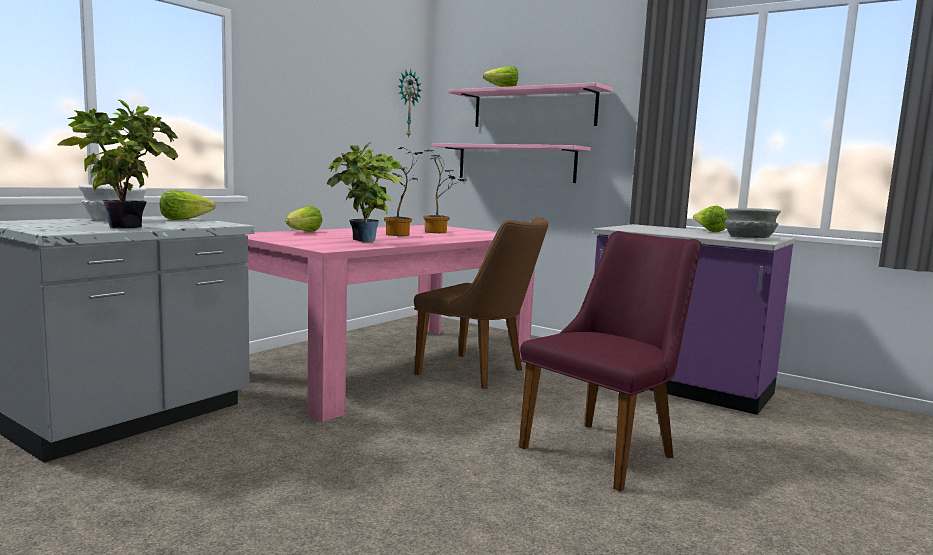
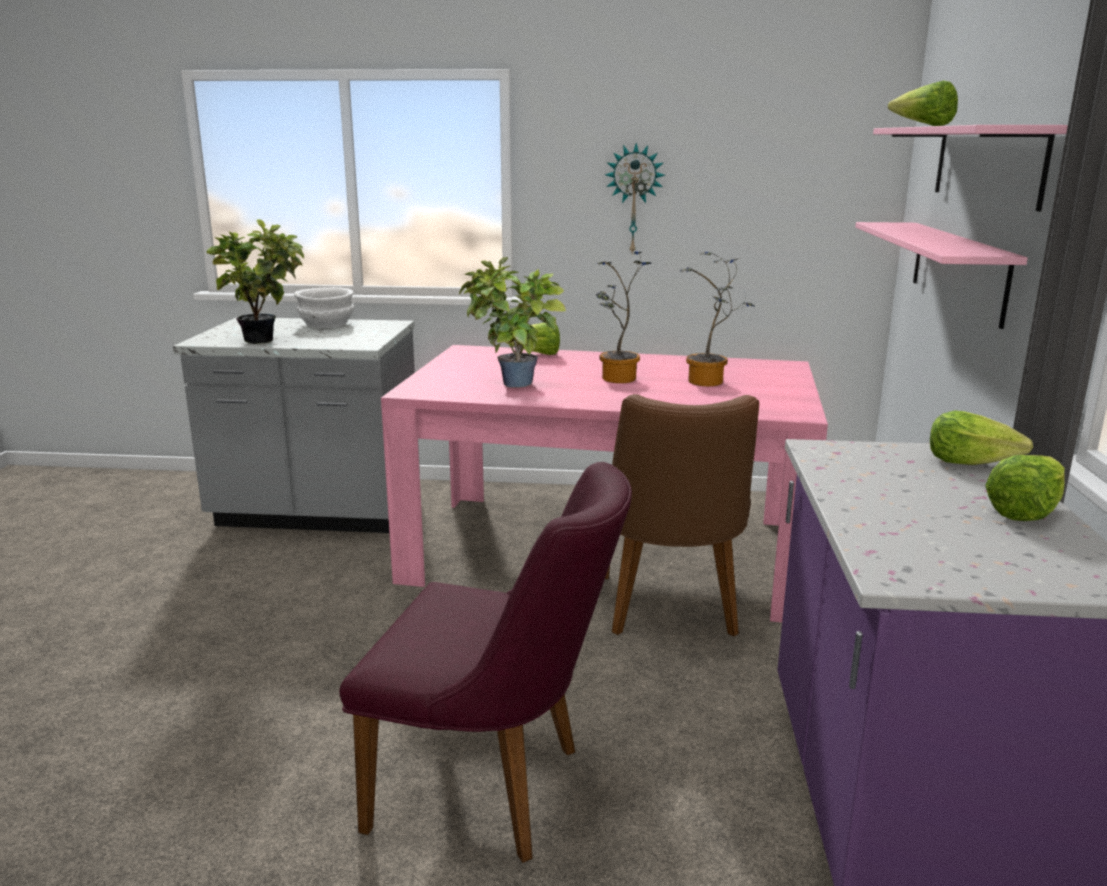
camera: 60 degrees right, 10 degrees up
(185, 219) = (375, 330): lettuce -> lettuce (970, 462)
(407, 103) = (847, 150): wall clock -> wall clock (634, 199)
(749, 238) = (959, 559): grey bowl -> none

